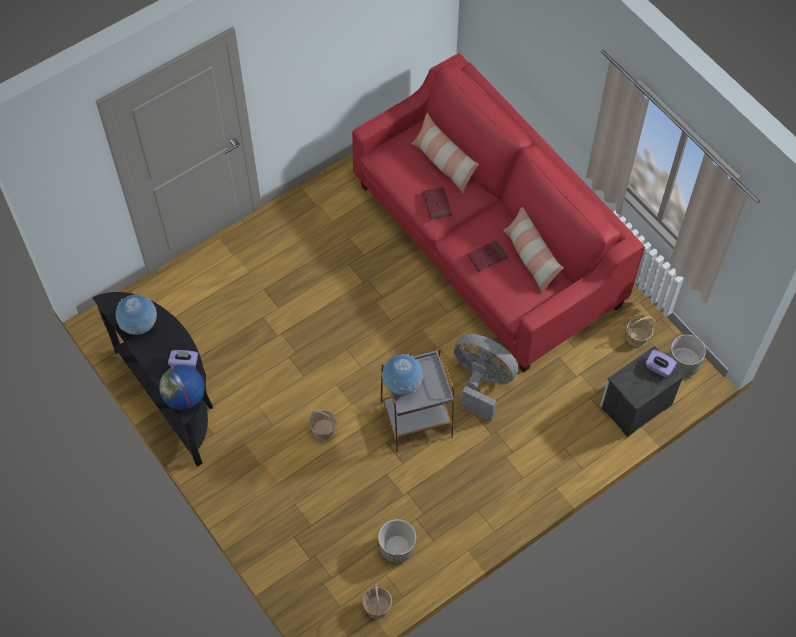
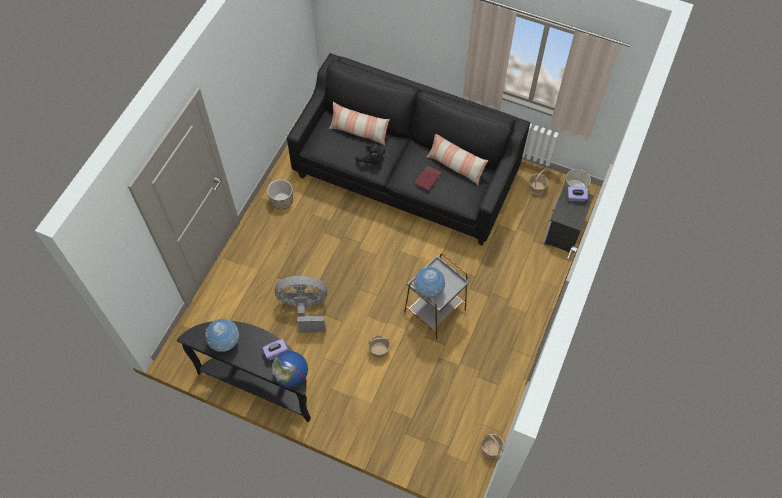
camera: 30 degrees left, 0 degrees up
(397, 548) = (478, 402): planter -> planter (282, 201)
(437, 204) = (372, 160): red book -> black plush toy
(482, 383) = (461, 265): grey fan -> grey fan (305, 309)
(486, 244) = (405, 175): red sofa -> black sofa

